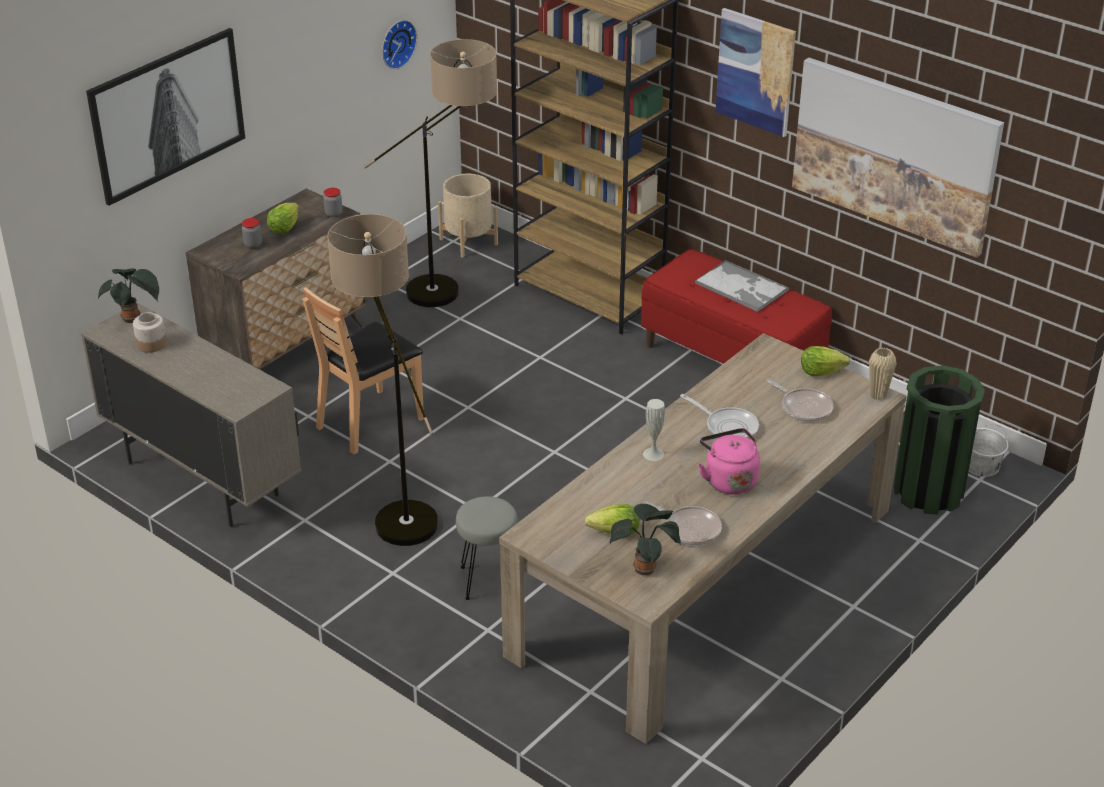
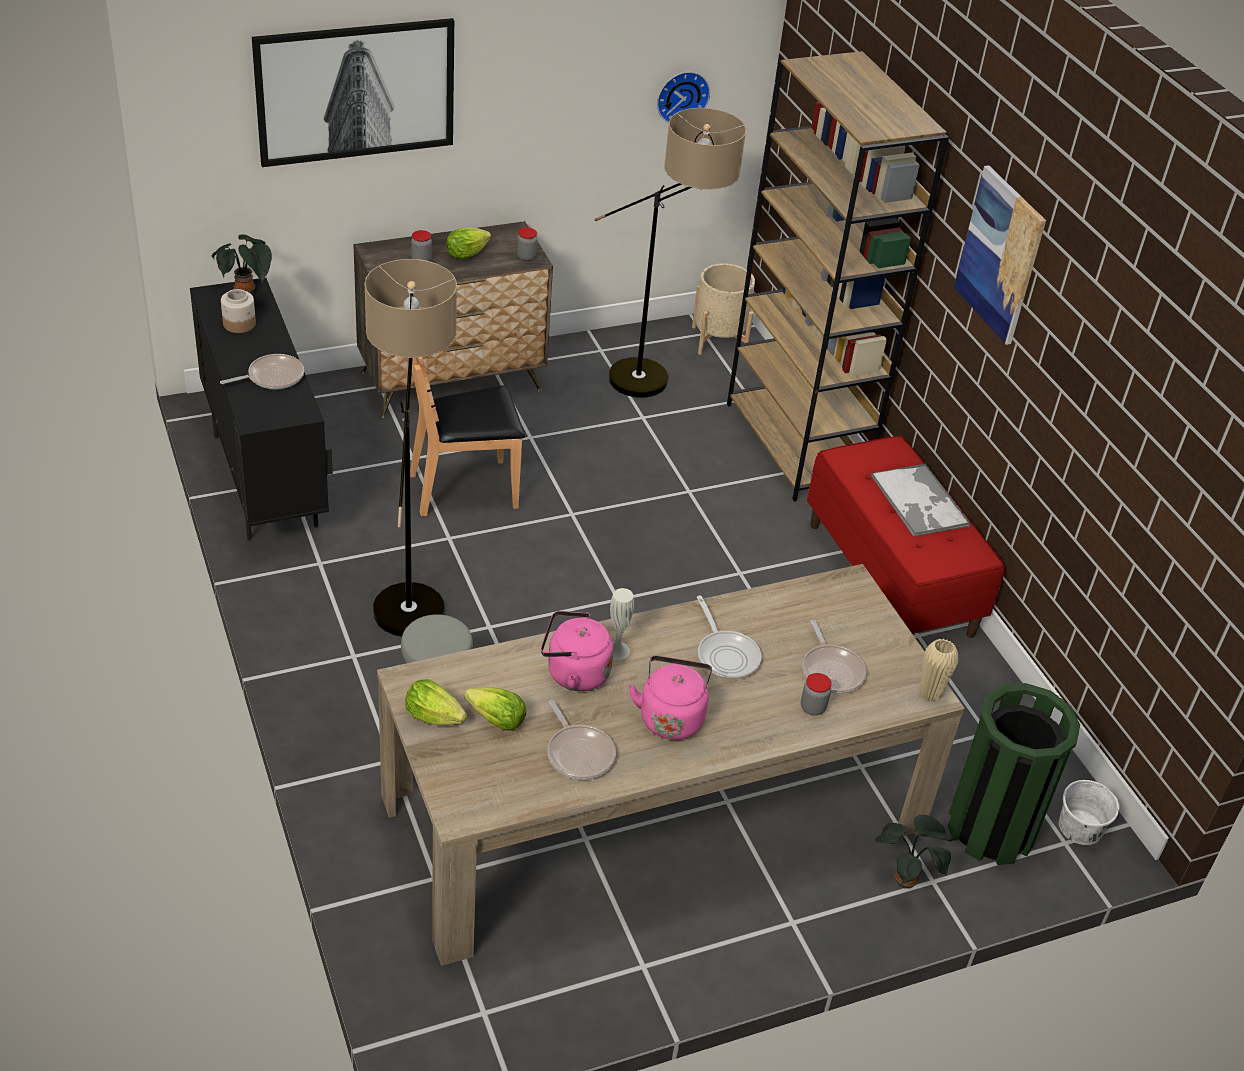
camera: 25 degrees right, 5 degrees up
(202, 479) = (264, 480): beige cabinet -> black cabinet
(219, 372) = (272, 377): none -> frying pan
(638, 481) = (573, 673): none -> pink kettle
(645, 568) = (491, 776): potted plant -> potted plant (907, 879)
(813, 435) = (813, 708): none -> jar
(820, 372) = (887, 637): lettuce -> lettuce (433, 716)
(894, 154) = (1104, 413): picture -> none

